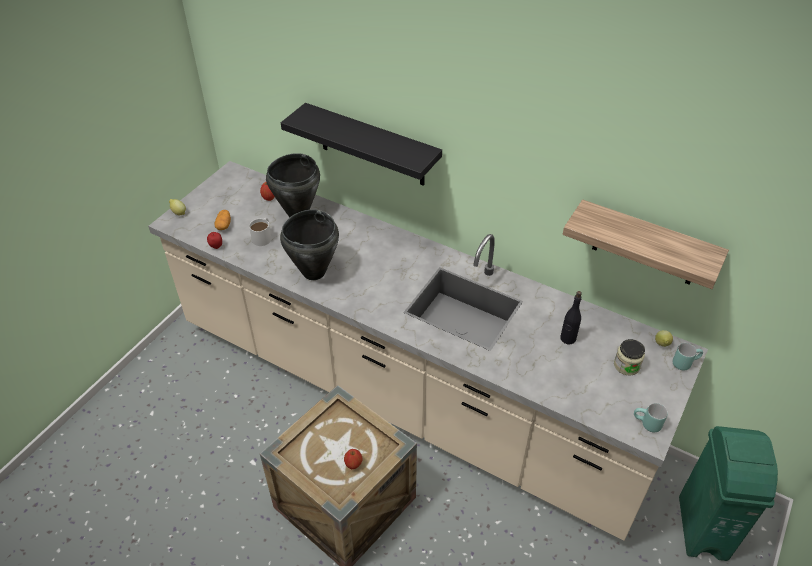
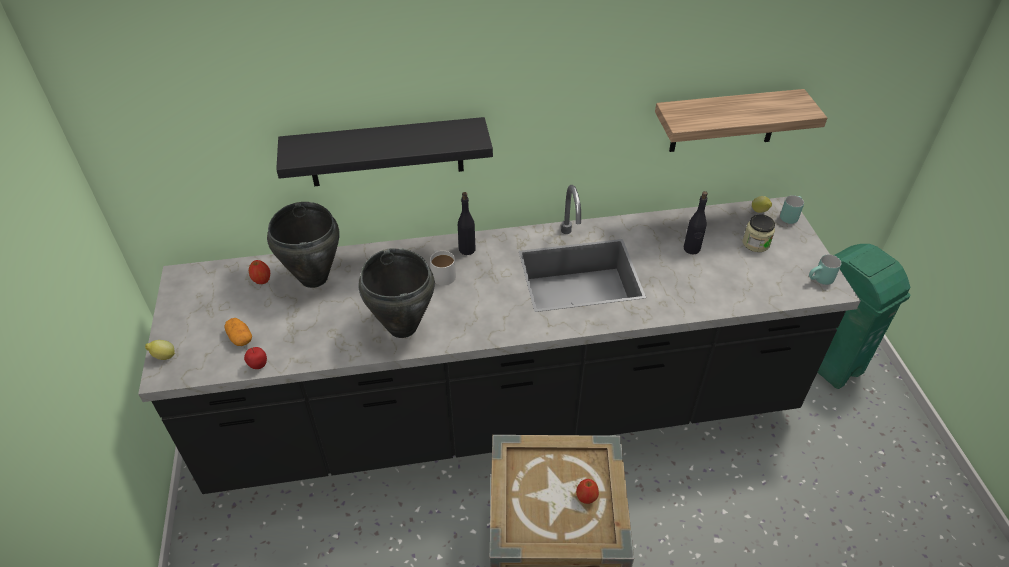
camera: 40 degrees left, 0 degrees up
(263, 236) = (303, 323): white mug -> white mug (442, 273)
(406, 392) = (504, 411): beige counter -> black counter
(407, 247) = (467, 249): none -> black bottle

